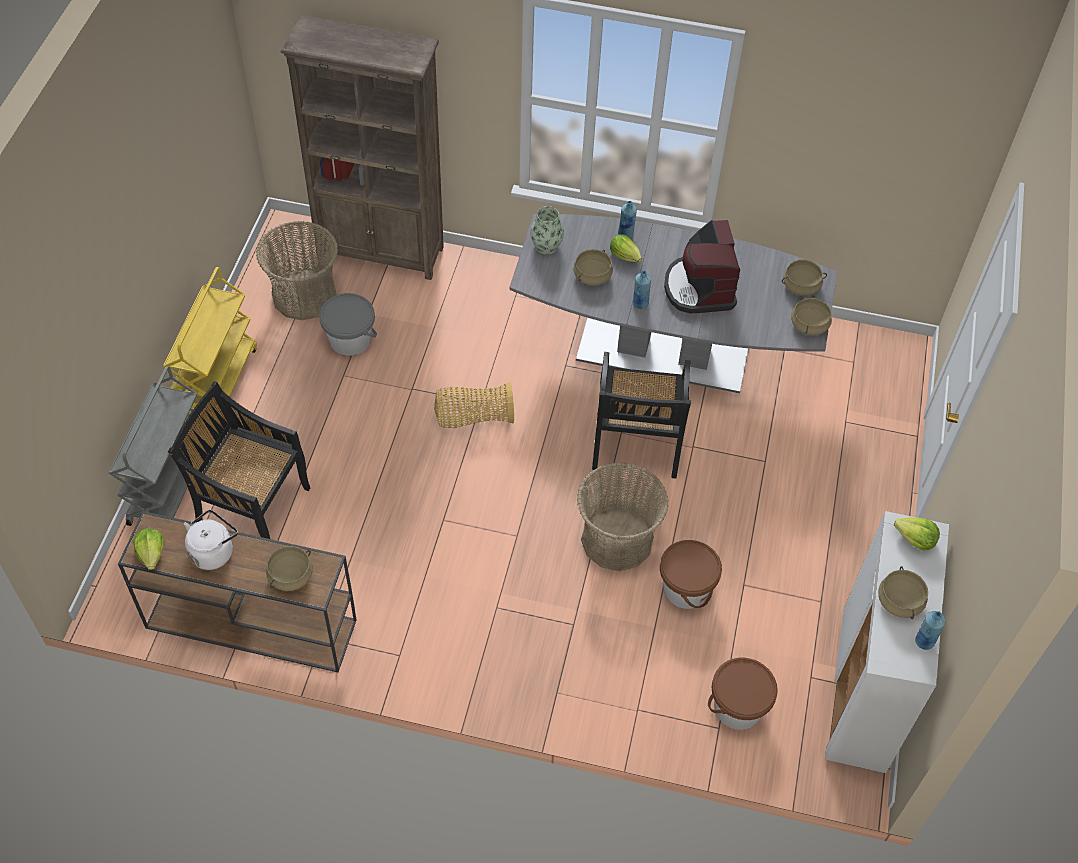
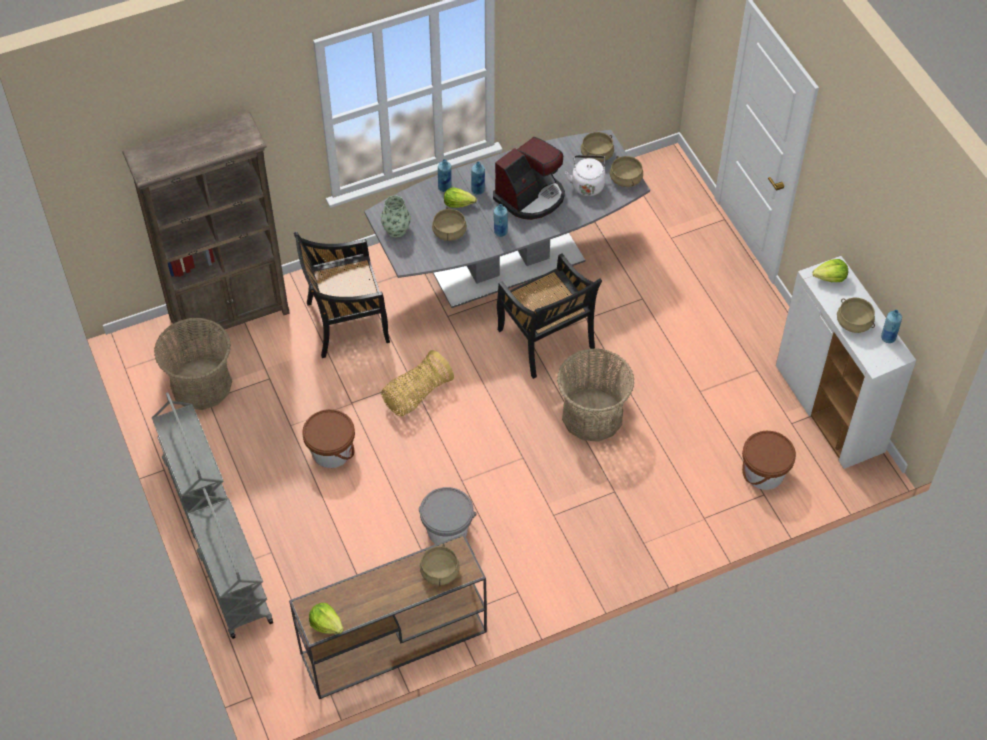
camera: 35 degrees left, 0 degrees up
(213, 551) = (369, 592): white kettle -> white kettle (587, 184)
(218, 382) = (198, 492): yellow cart -> grey cart
(251, 506) = (313, 563): black chair -> black chair (346, 323)
(350, 340) = (270, 396): grey bucket -> grey bucket (447, 529)
(654, 254) = (478, 190): none -> blue bottle
(686, 588) = (666, 418): brown bucket -> brown bucket (331, 451)
(699, 288) = (530, 196): coffee machine -> coffee machine turned 90 degrees counterclockwise

